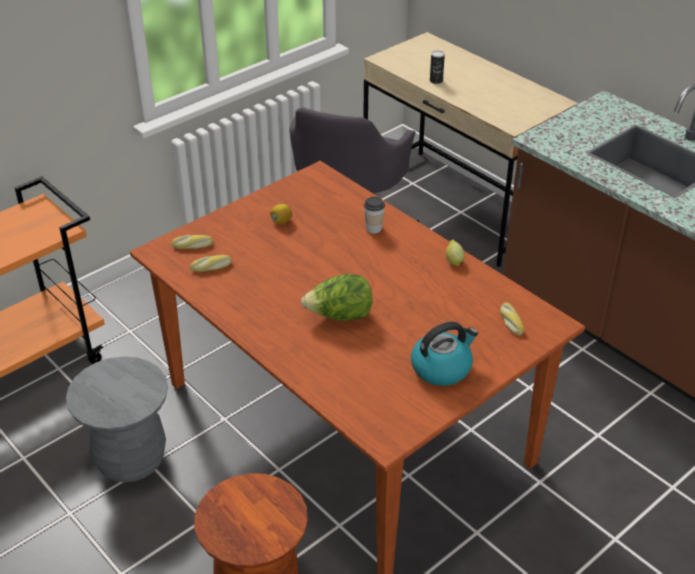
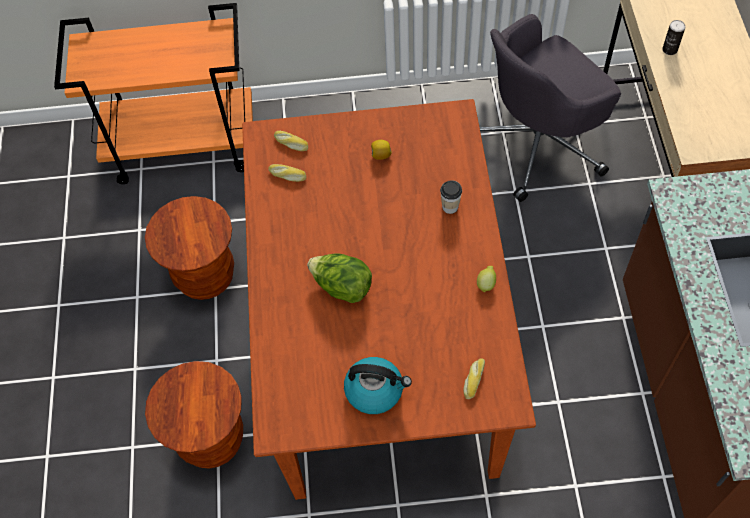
camera: 40 degrees right, 20 degrees up
(131, 459) = (205, 276): grey stool -> brown stool

